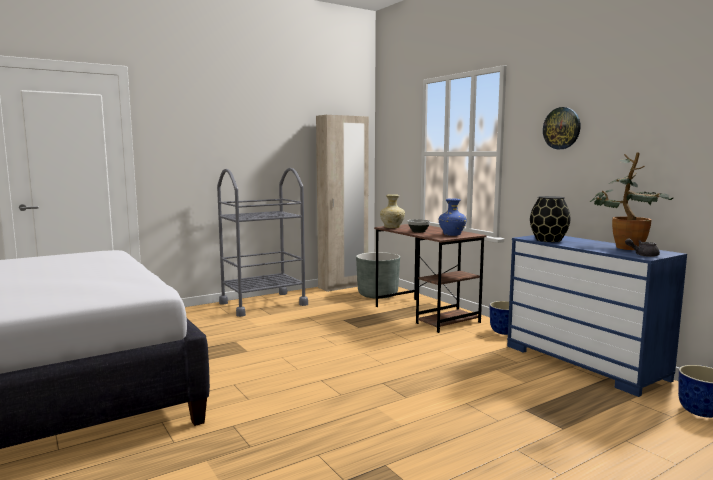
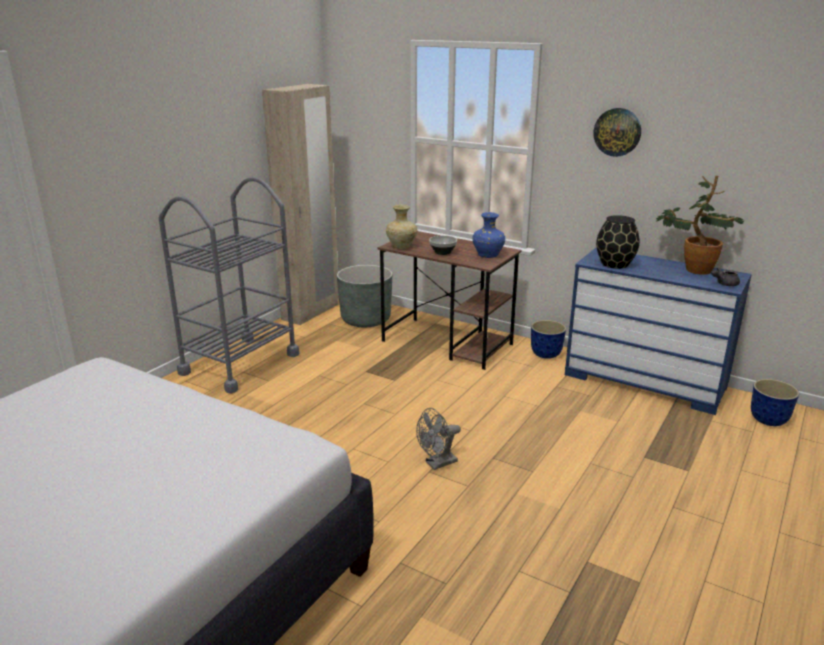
camera: 25 degrees left, 15 degrees up
(332, 377) = (437, 464): none -> grey fan

